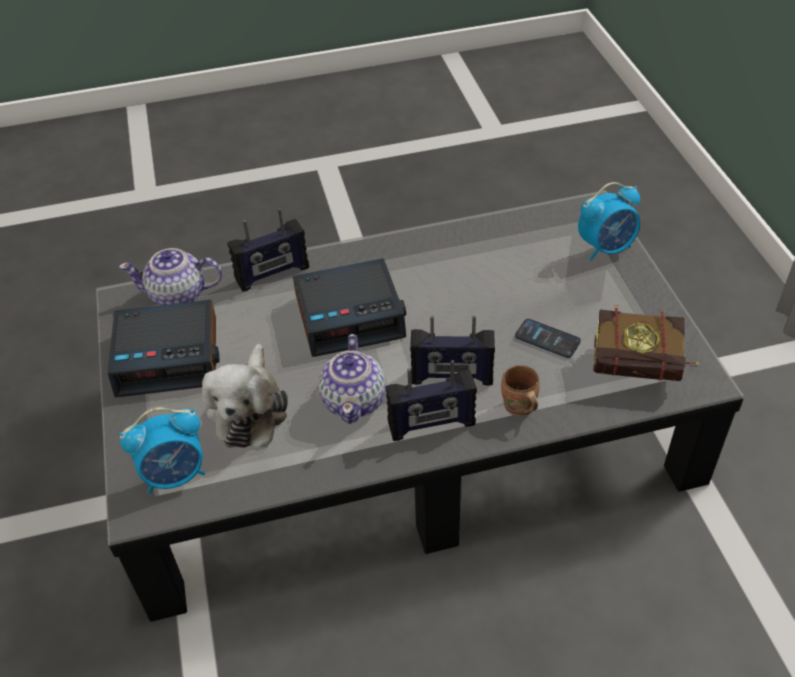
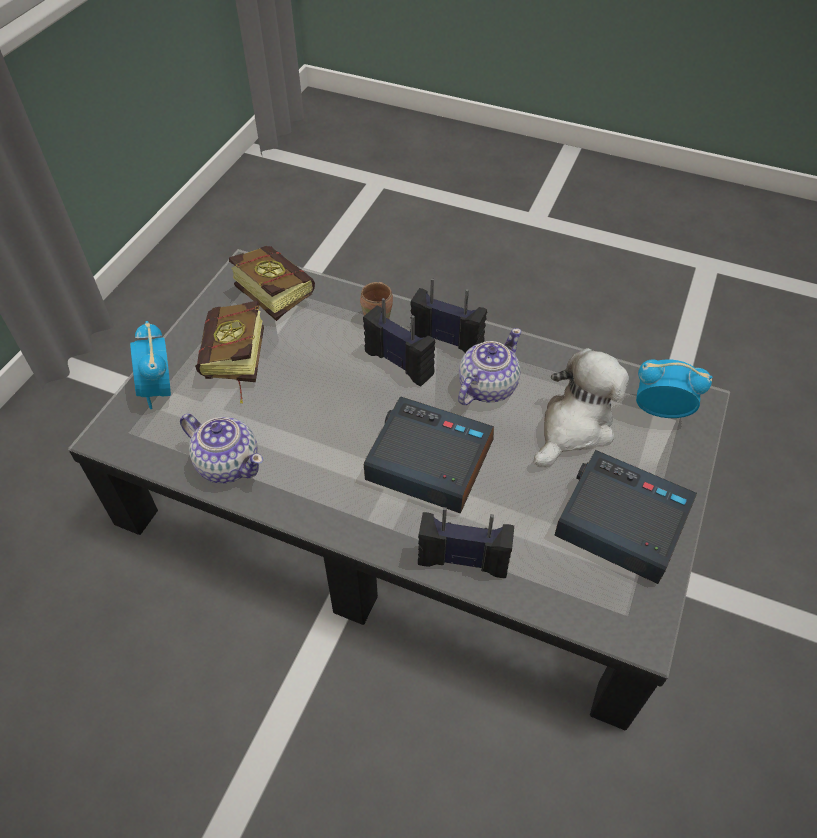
camera: 145 degrees left, 5 degrees up
(178, 296) = (577, 596): teapot -> teapot (228, 463)
(547, 339) = (302, 348): phone -> none
(578, 293) = (234, 366): none -> book
(606, 248) = (159, 390): alarm clock -> alarm clock turned 120 degrees counterclockwise

